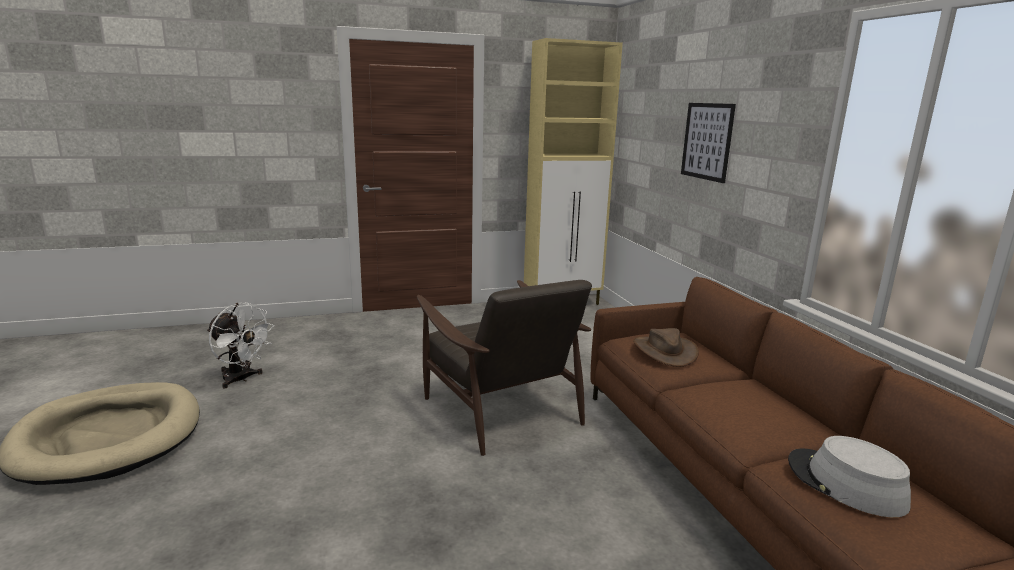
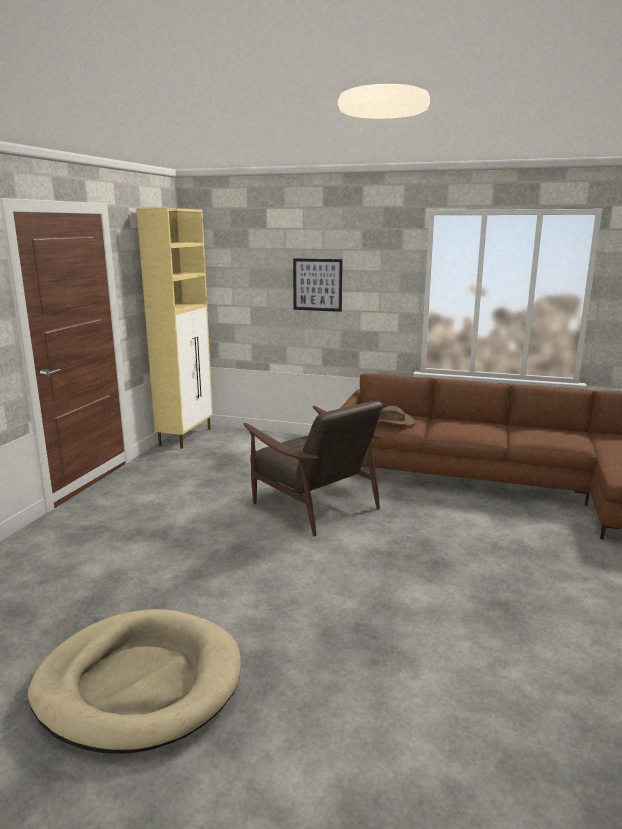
camera: 55 degrees left, 0 degrees up
(241, 379) = (113, 594): white fan -> none
(500, 408) = (313, 504): brown armchair -> brown armchair turned 45 degrees clockwise
(845, 483) = (542, 434): grey hat -> none

